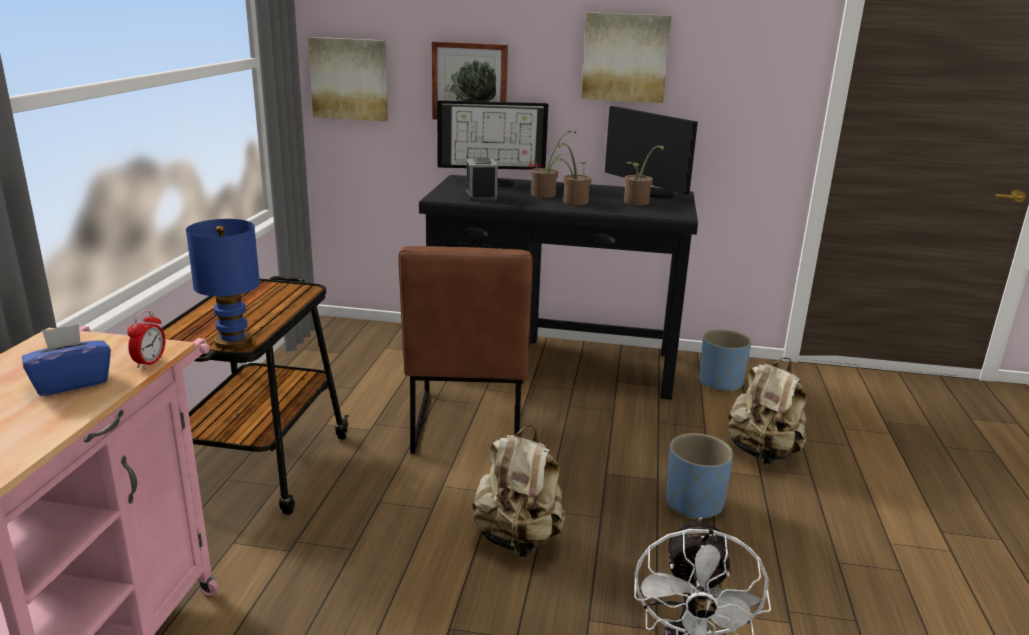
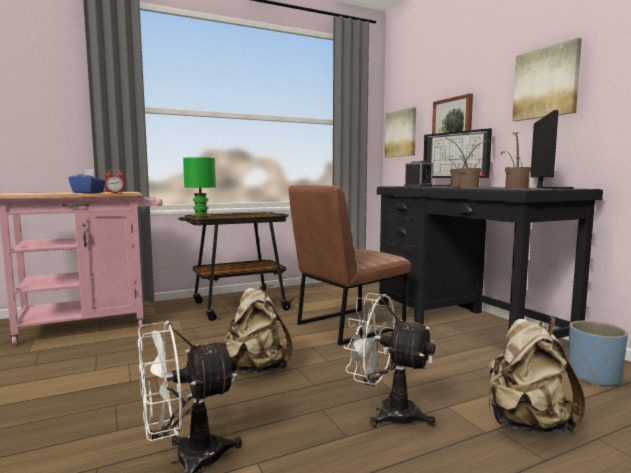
camera: 55 degrees right, 15 degrees down
(232, 342) = (200, 217): blue table lamp -> green table lamp
(694, 503) = (387, 412): blue planter -> white fan

